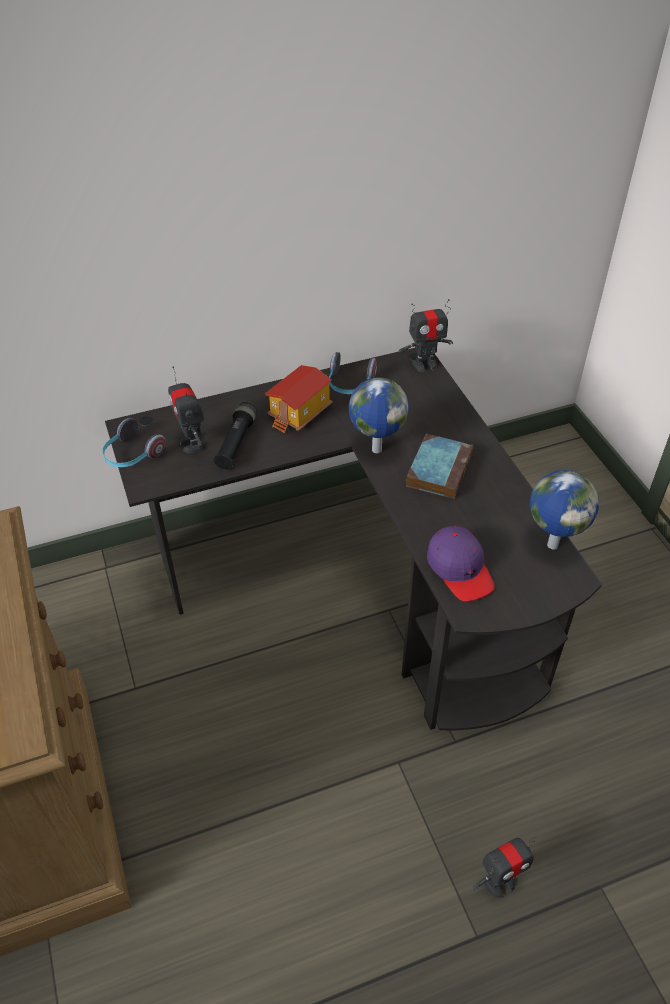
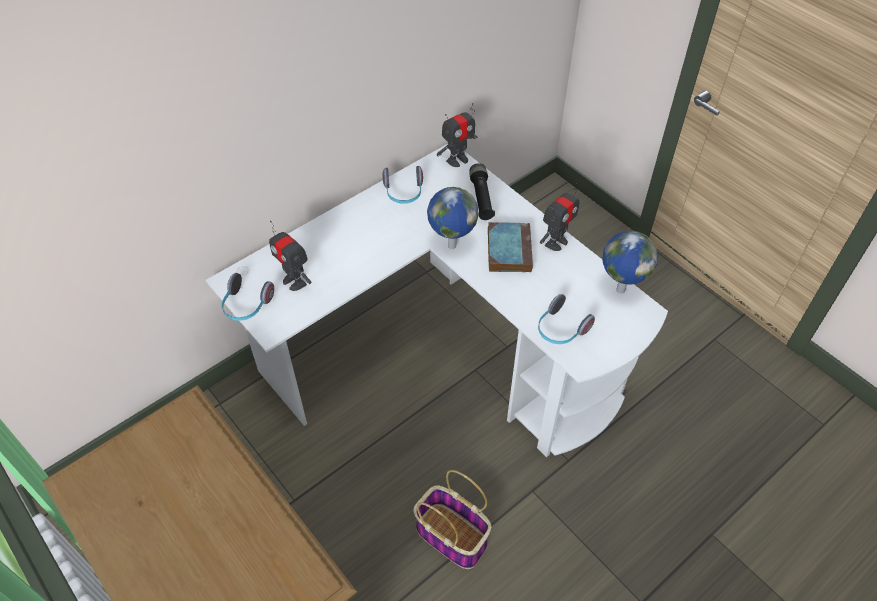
camera: 20 degrees left, 5 degrees up
(236, 443) = (332, 270): black flashlight -> black flashlight (481, 198)
(286, 782) = (453, 536): none -> basket
(300, 413) = (374, 229): toy house -> none
(361, 580) = (443, 351): black desk -> white desk
(460, 569) = (560, 329): purple cap -> headphones
(500, 883) = (642, 557): toy robot -> toy robot (556, 242)

